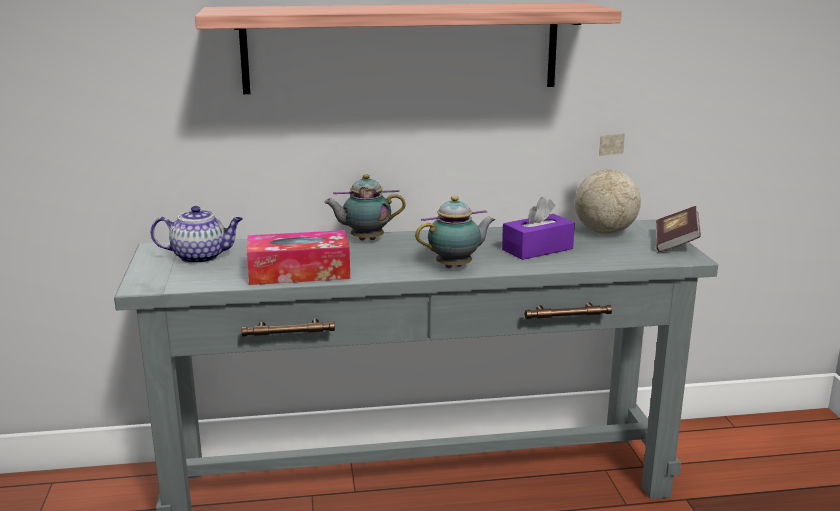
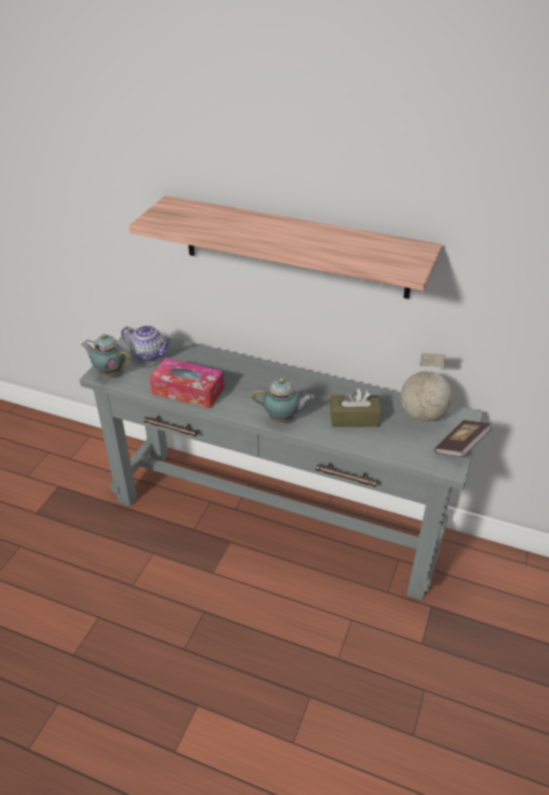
camera: 30 degrees right, 20 degrees up
(364, 240) = (255, 368): teapot -> teapot (109, 373)
(537, 249) = (354, 418): purple tissue box -> brown tissue box

